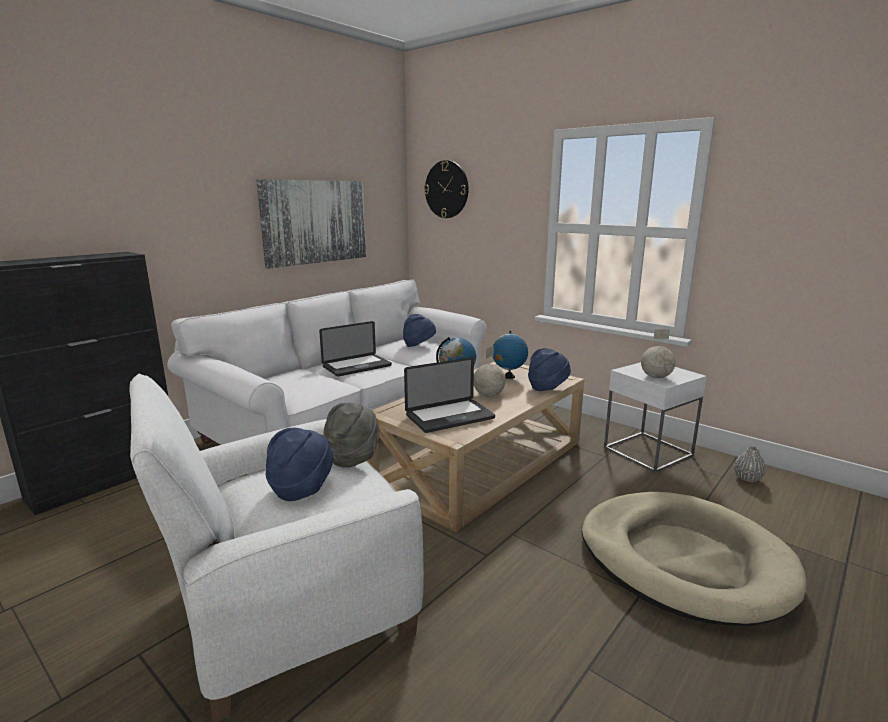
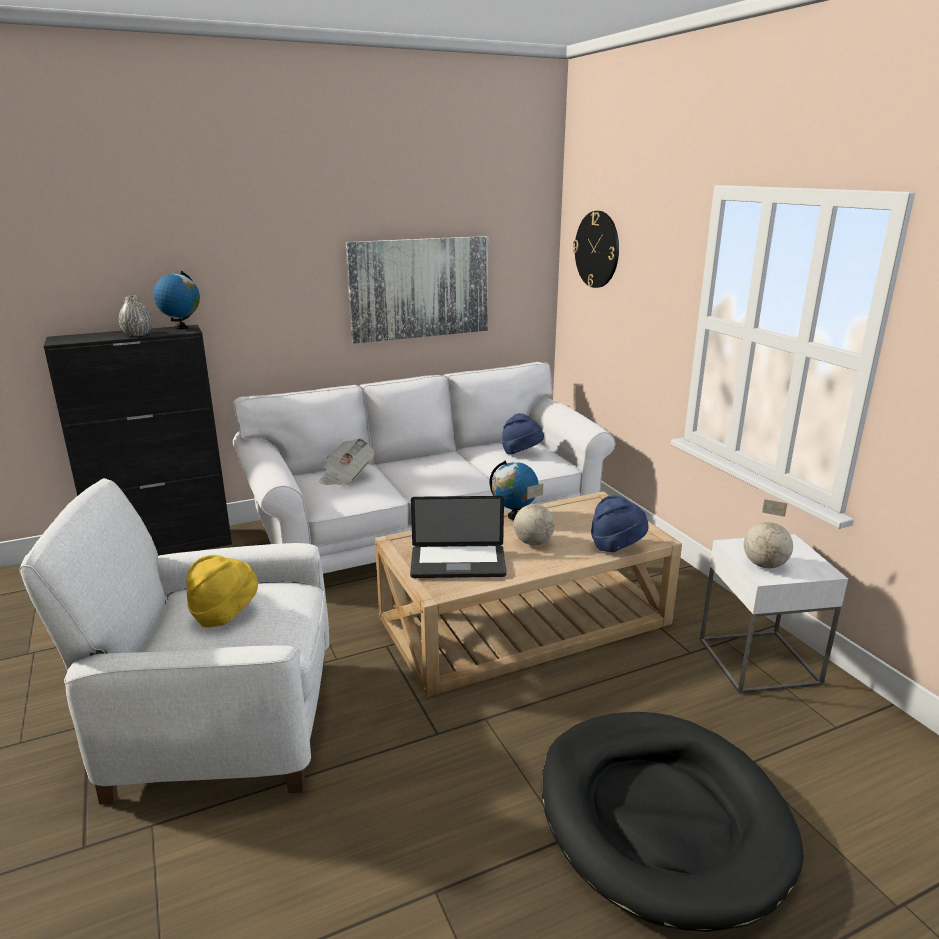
camera: 25 degrees right, 5 degrees up
(293, 378) = (346, 476): none -> newspaper
(302, 488) = (225, 615): blue hat -> yellow hat
(353, 457) = (300, 592): grey hat -> none
(357, 366) = (427, 471): laptop -> none
(508, 377) = (585, 520): globe -> globe (181, 328)
(683, 560) = (661, 817): beige dog bed -> black dog bed
(747, 478) = (873, 741): grey vase -> grey vase (137, 334)

